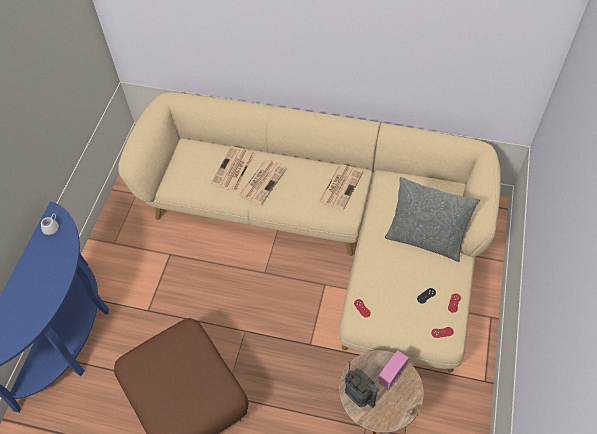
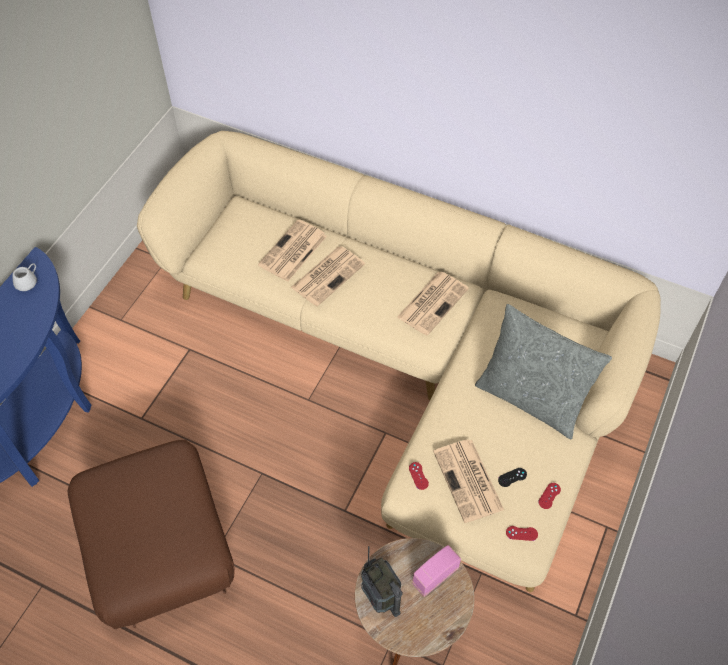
camera: 10 degrees right, 0 degrees up
(397, 304) = (469, 481): none -> newspaper

